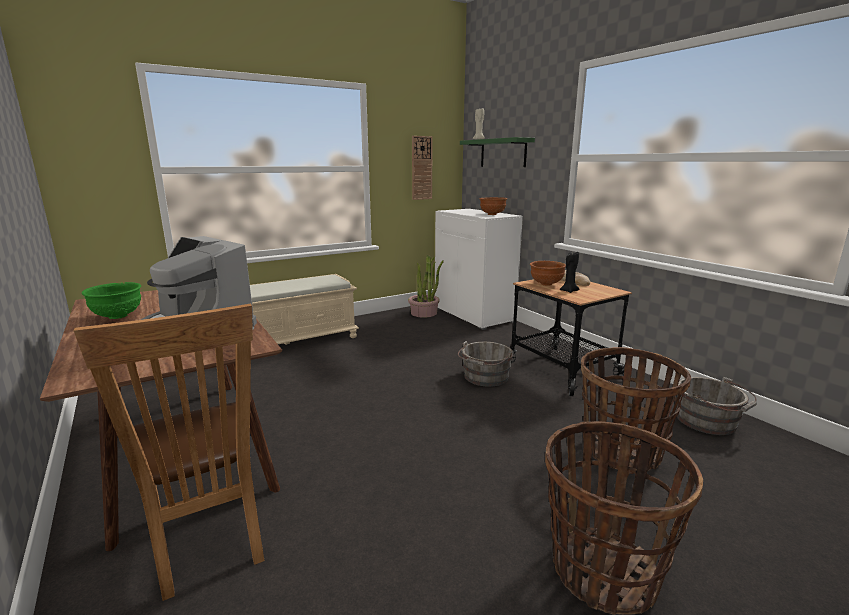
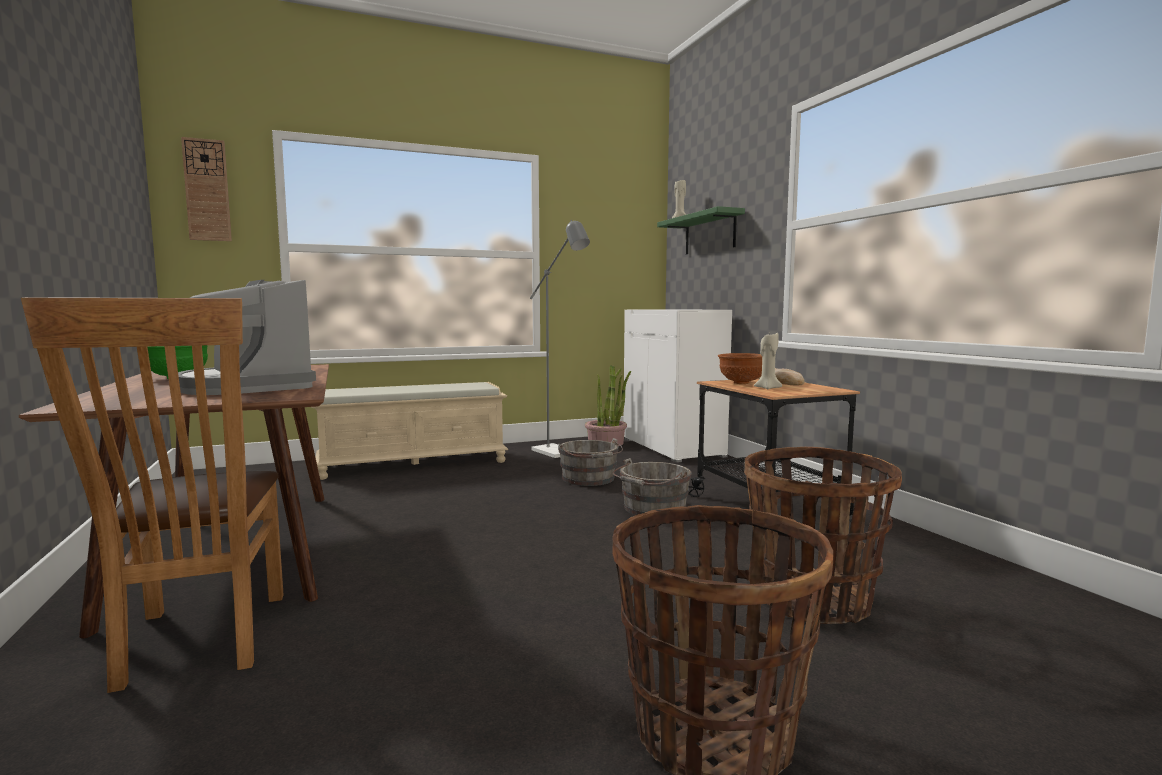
camera: 10 degrees right, 10 degrees down
(393, 326) = (559, 453): none -> grey floor lamp
(421, 168) = (609, 257): wall clock -> wall clock (207, 190)
(492, 214) = (692, 309): brown bowl -> none
(568, 291) = (767, 388): black candle -> beige candle
(709, 422) = (973, 578): grey bucket -> grey bucket (589, 479)

